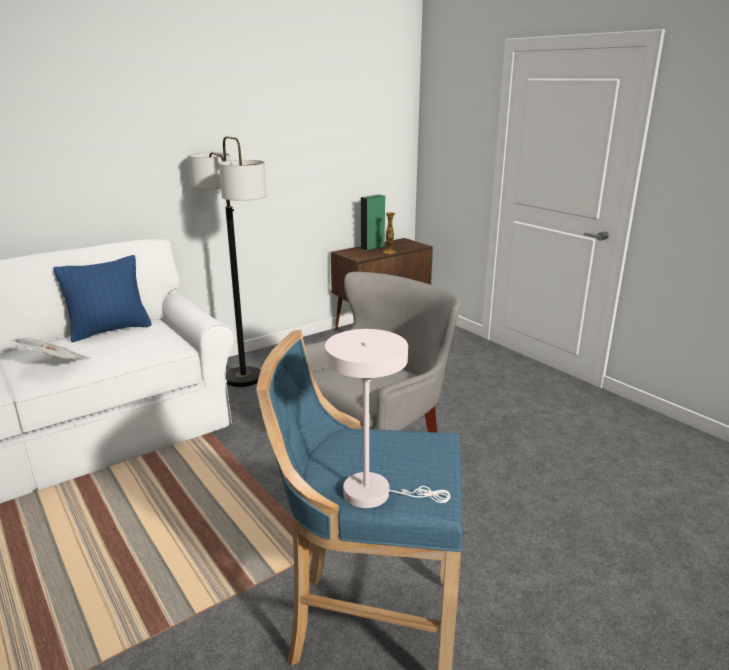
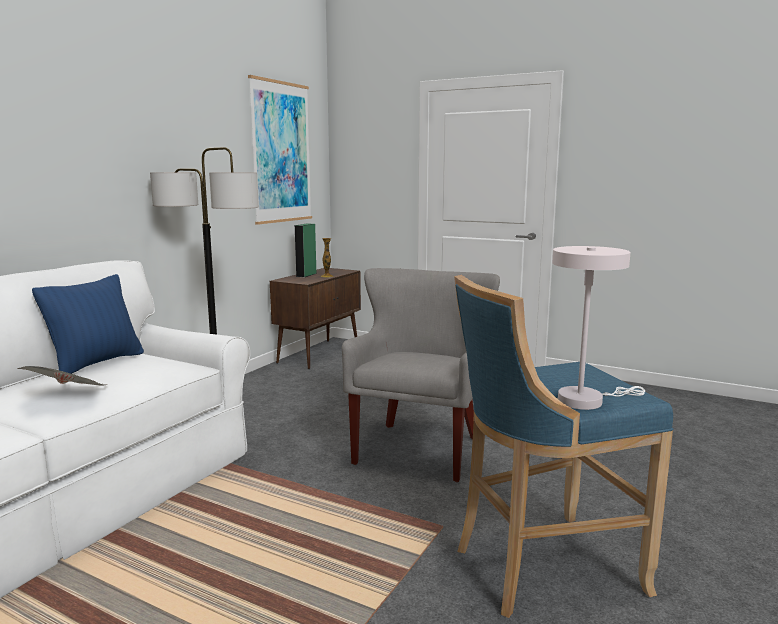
camera: 25 degrees left, 10 degrees down
(352, 121) = (281, 152): none -> picture

